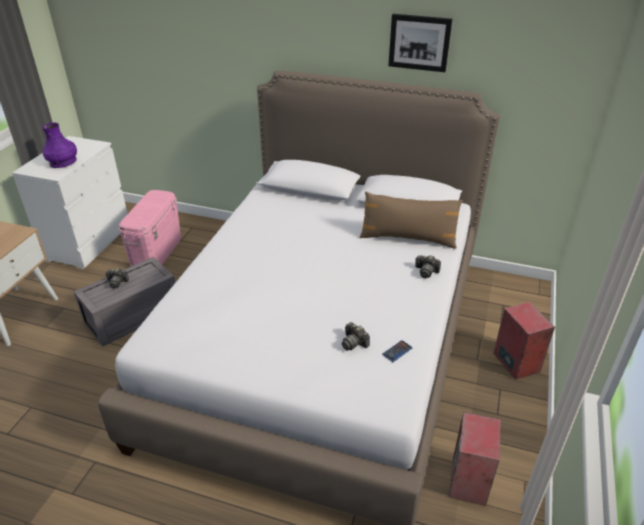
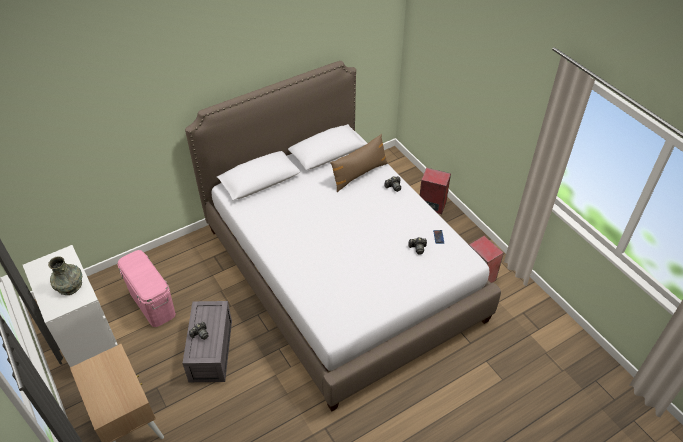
camera: 50 degrees left, 10 degrees up
(63, 162) = (69, 285): purple vase -> grey vase
(419, 42) = (293, 45): picture -> none

